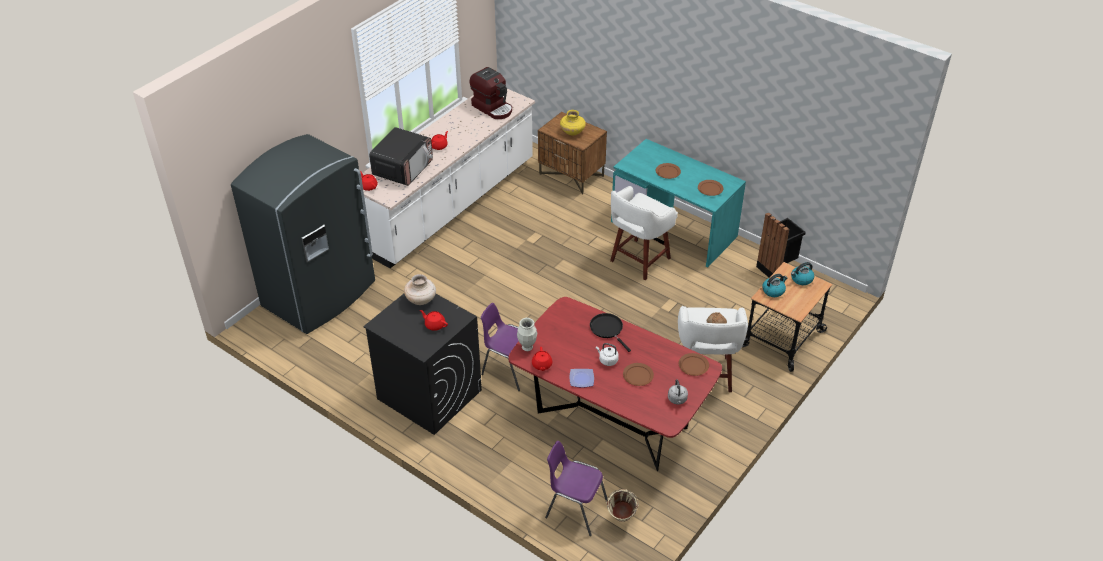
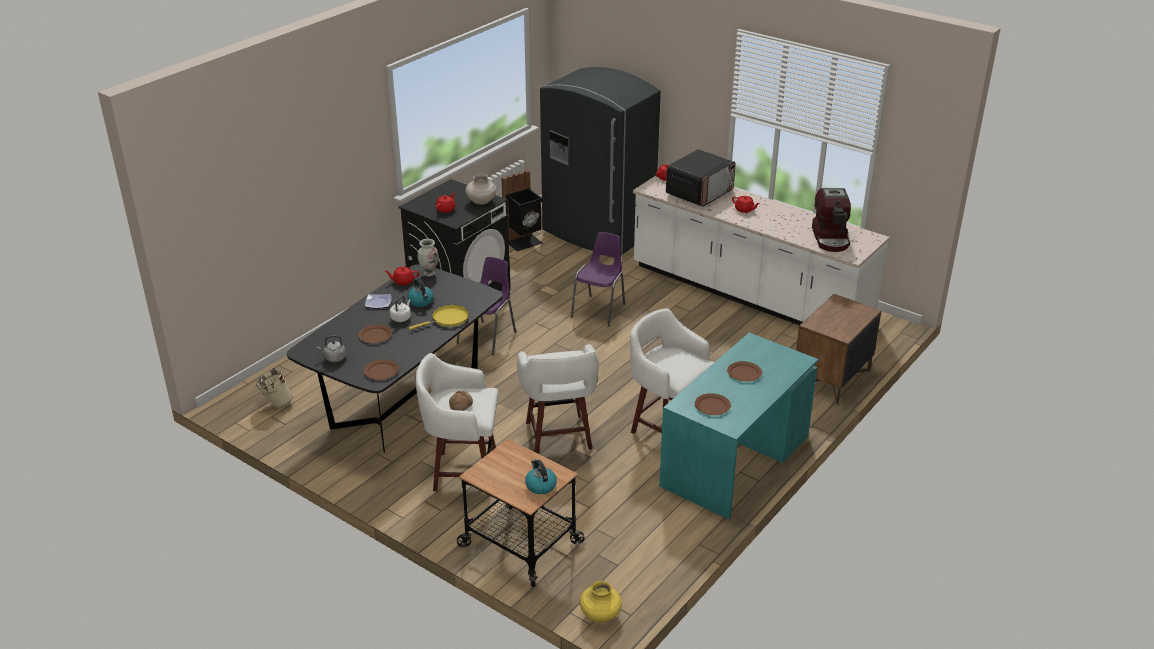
camera: 90 degrees right, 10 degrees down
(403, 168) = (700, 192): microwave -> microwave turned 75 degrees counterclockwise
(493, 108) = (831, 238): coffee machine -> coffee machine turned 45 degrees counterclockwise
(572, 132) = (836, 317): yellow vase -> yellow vase (600, 615)
(575, 509) = (298, 376): purple chair -> purple chair (599, 310)
(607, 329) = (447, 319): black frying pan -> yellow frying pan
(612, 420) = (406, 401): red dining table -> black dining table
(655, 320) = (559, 437): none -> white stool
(773, 290) = (519, 458): kettle -> kettle (421, 301)
(777, 269) = (661, 554): black trash can -> black trash can (524, 242)

